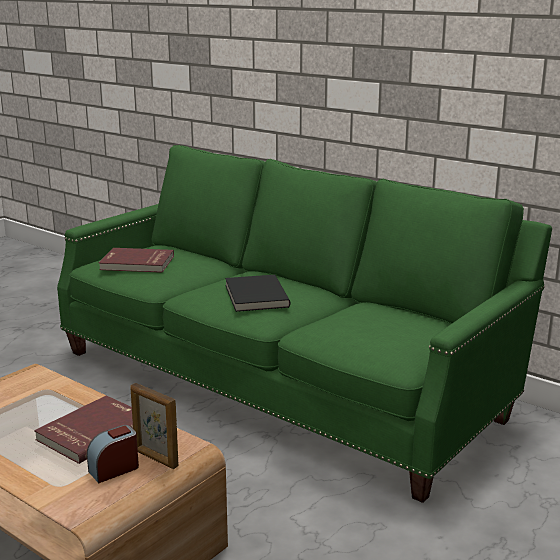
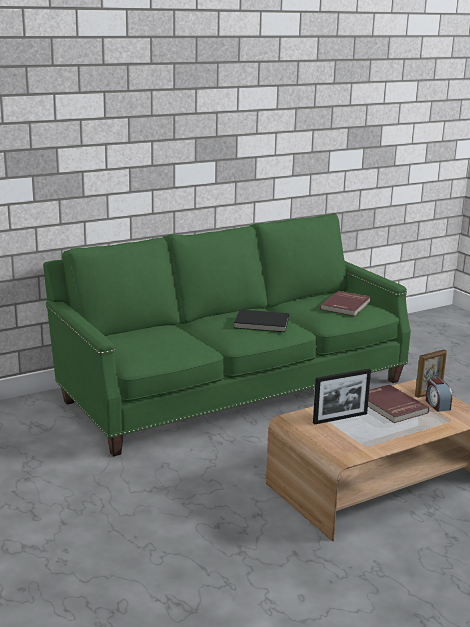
camera: 70 degrees left, 0 degrees up
(39, 401) = (340, 418): none -> picture frame
(137, 263) = (156, 346): red book -> red book (346, 306)

